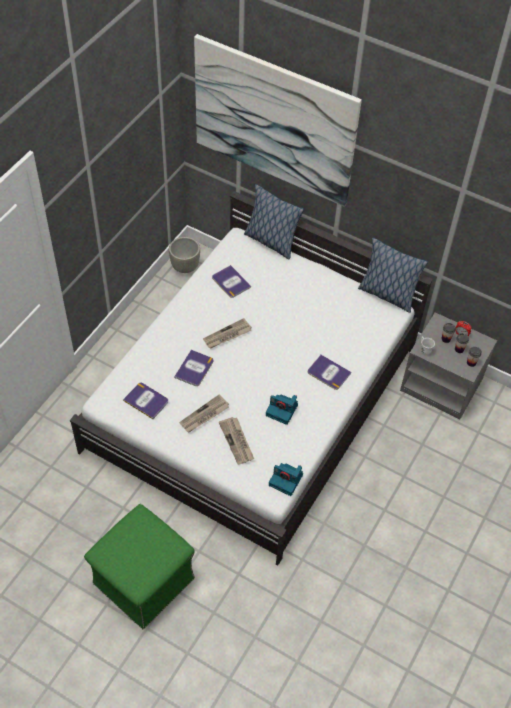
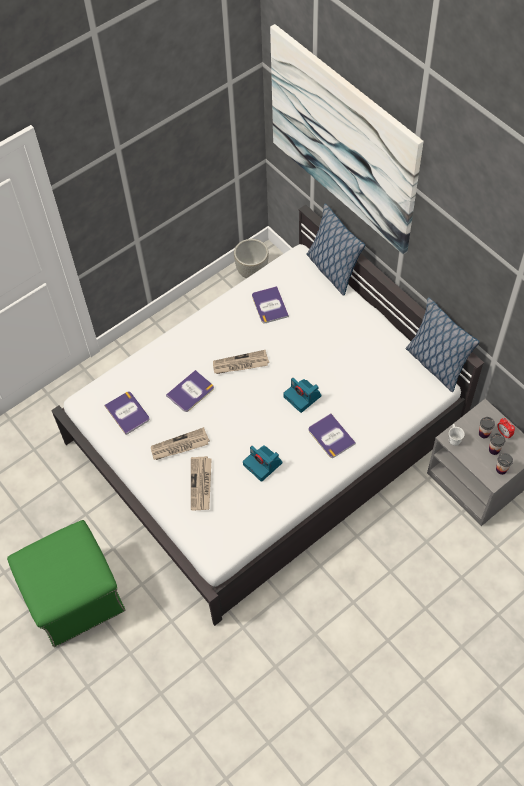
camera: 25 degrees right, 5 degrees up
(286, 480) = (235, 543): camera -> camera (303, 397)

